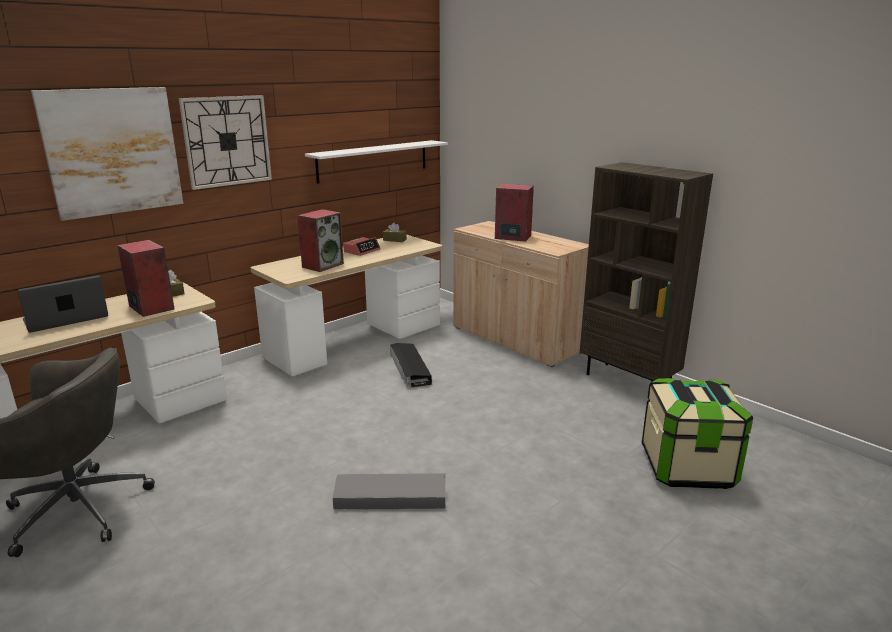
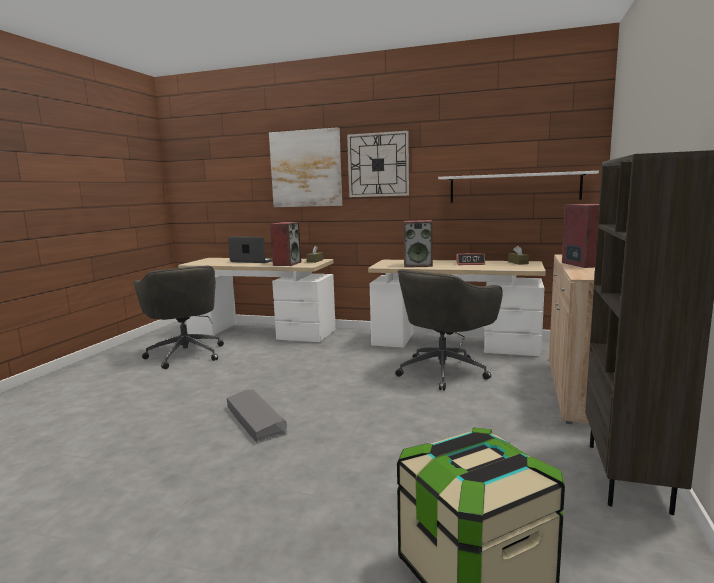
camera: 60 degrees right, 10 degrees down
(410, 369) = (444, 371): black storage box -> grey office chair

